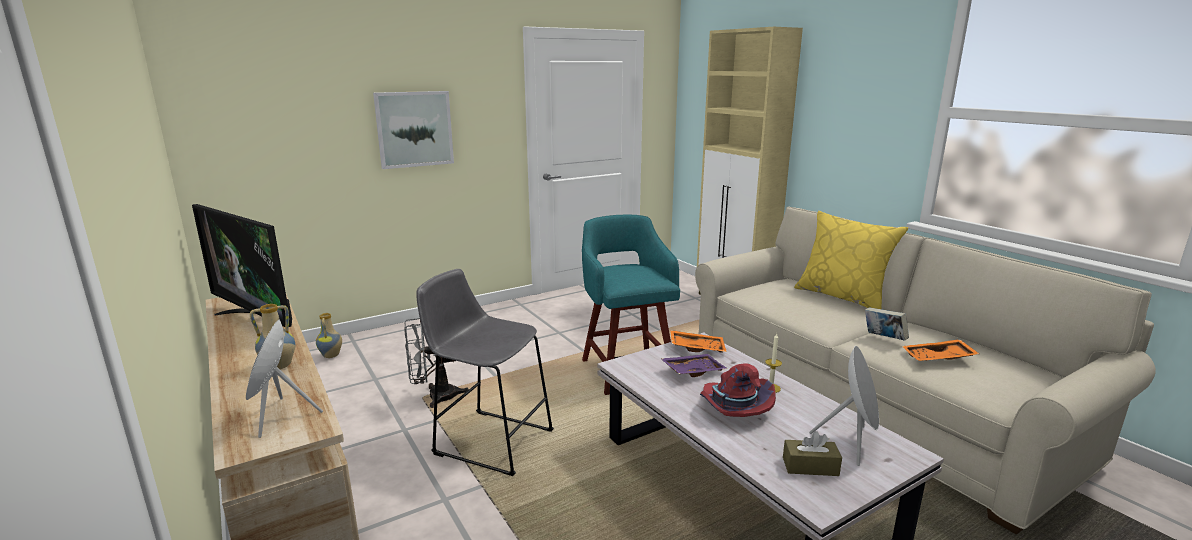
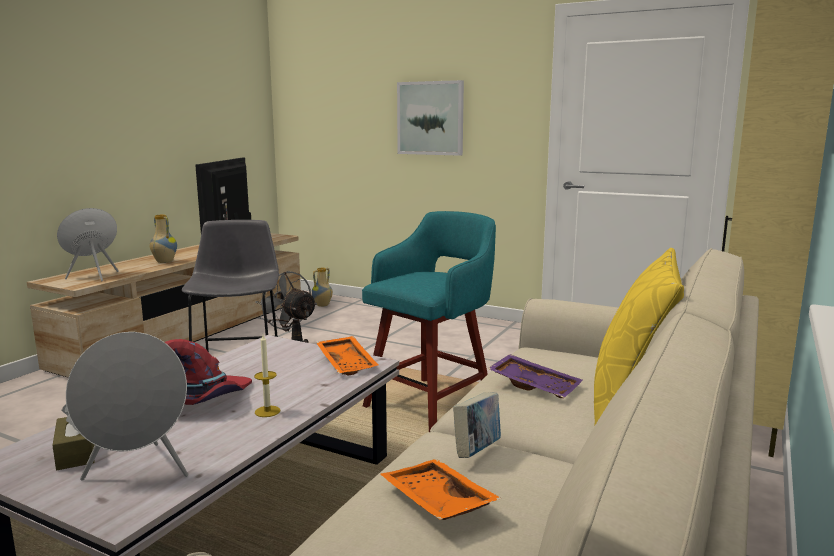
camera: 60 degrees right, 5 degrees down
(692, 371) = (282, 370): purple tray -> purple tray (535, 385)

